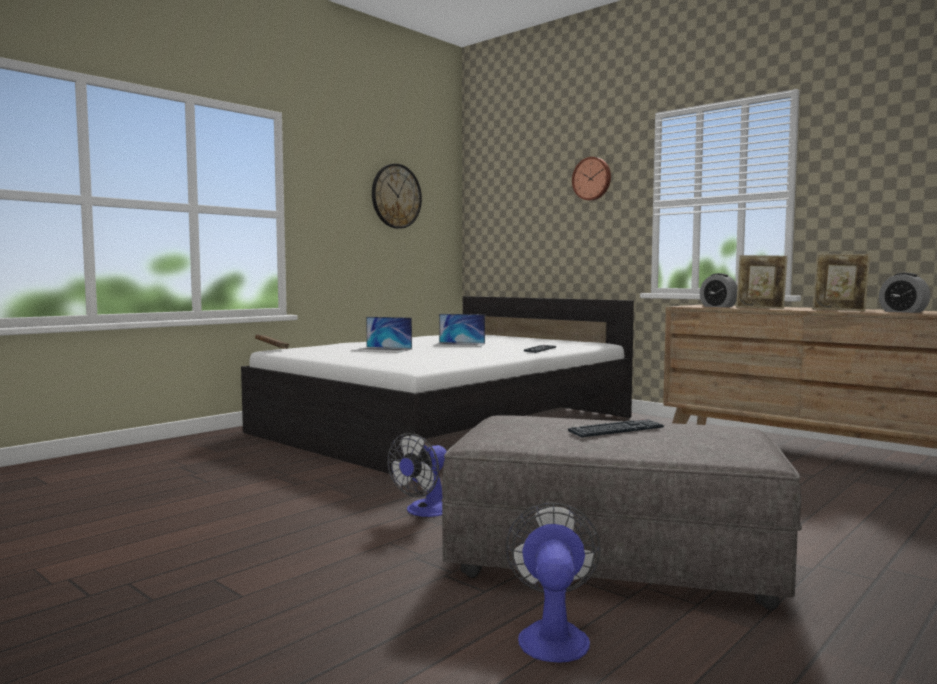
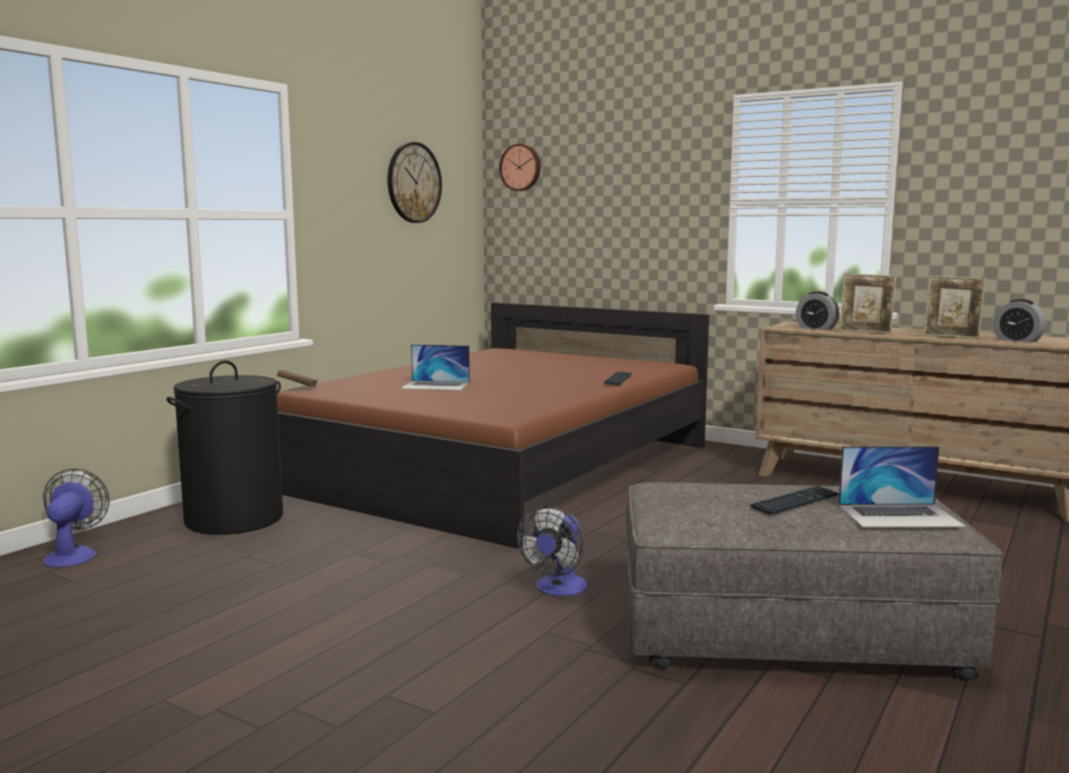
camera: 10 degrees left, 5 degrees up
(203, 450) = (234, 519): none -> black laundry basket
(446, 425) = (503, 467): white bed -> brown bed
(459, 345) = (517, 373): laptop -> laptop (899, 515)
(552, 635) = (782, 727): fan -> fan (73, 554)
(592, 179) = (654, 167): wall clock -> wall clock (521, 167)

